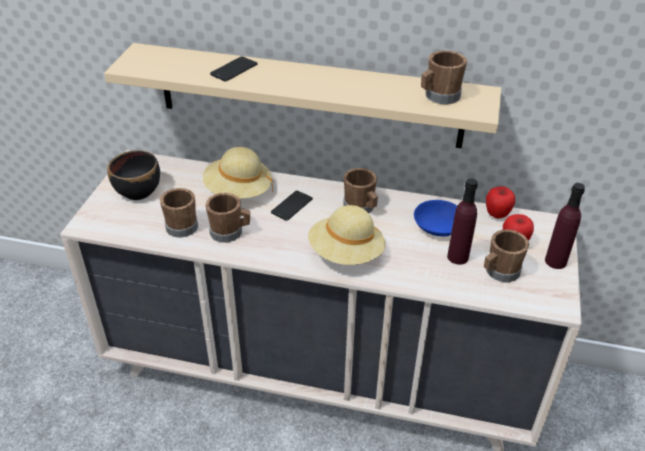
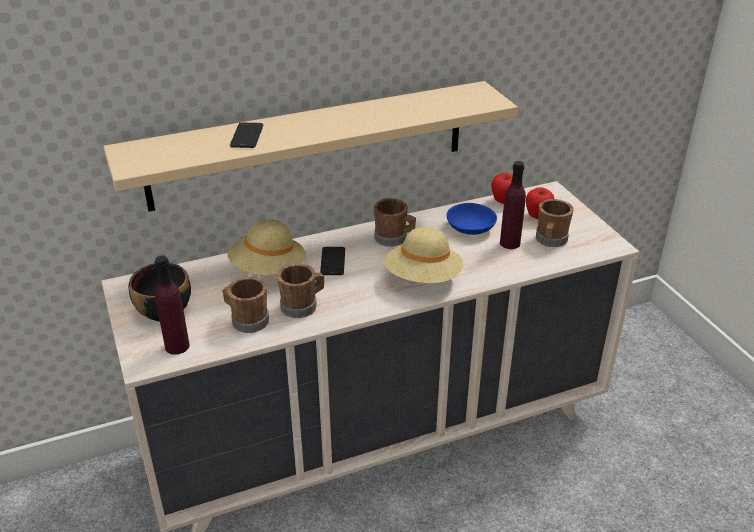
camera: 35 degrees left, 5 degrees down
(439, 97) = (450, 102): brown mug -> none
(555, 261) = (578, 217): purple bottle -> purple bottle (177, 346)

